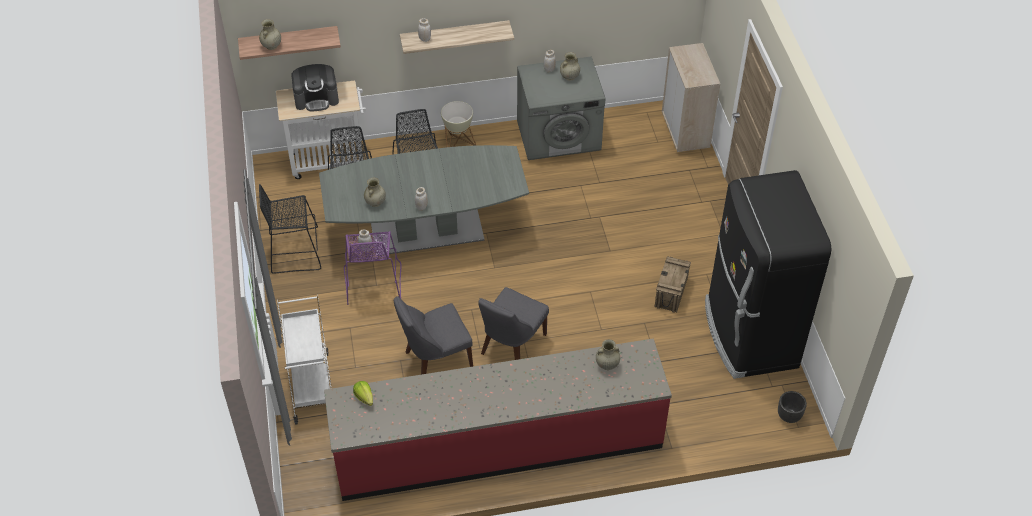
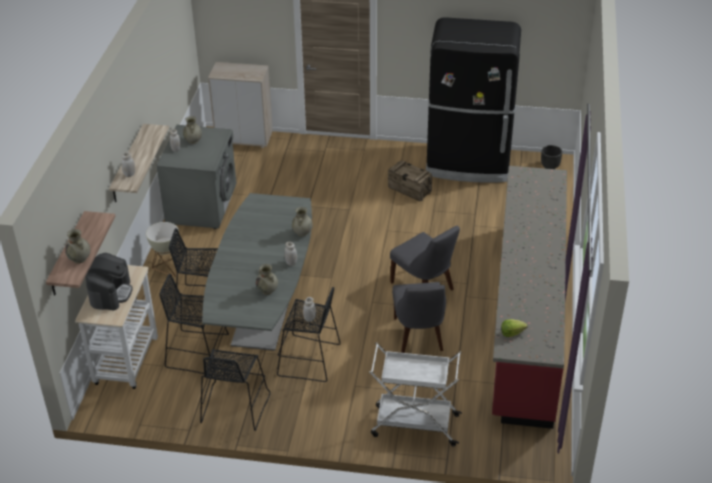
camera: 70 degrees left, 10 degrees down
(373, 283) = (308, 359): purple stool -> black stool
(607, 365) = (526, 193): beige vase -> beige vase (302, 233)

